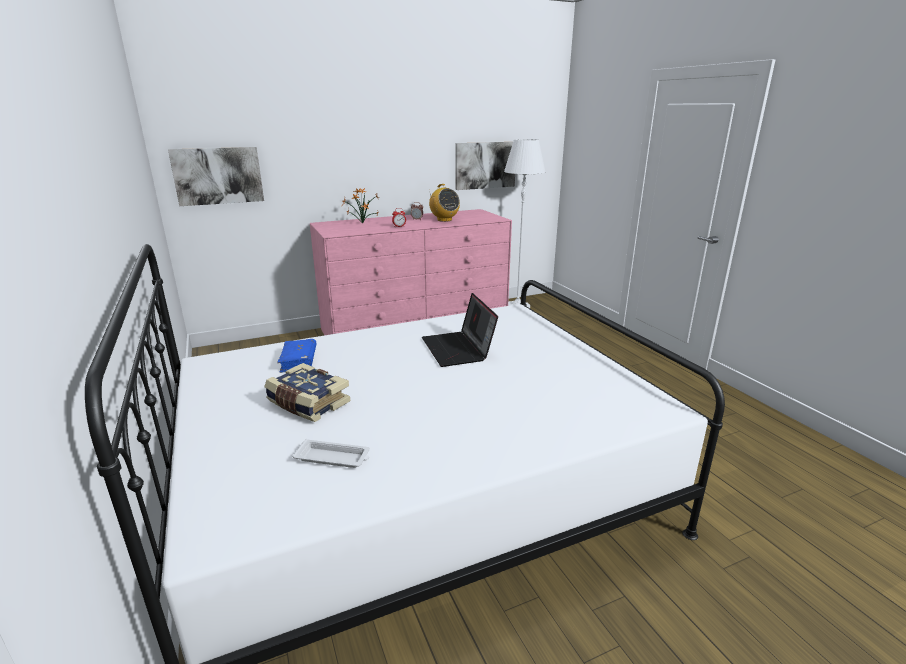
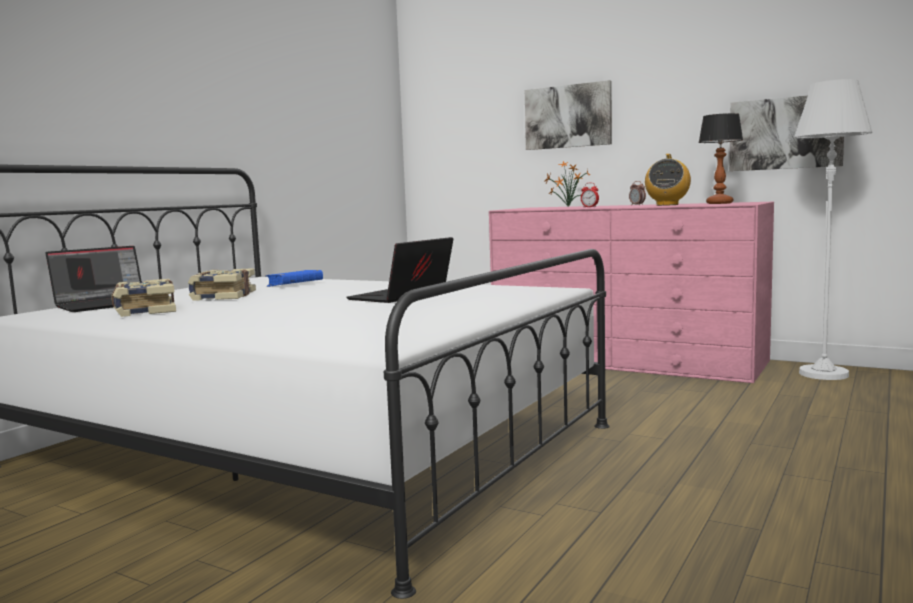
camera: 55 degrees right, 15 degrees down
(218, 176) = (450, 154): picture -> picture (568, 116)
(225, 470) = (108, 304): none -> laptop
(333, 458) = (144, 311): white tray -> book
(470, 216) = (719, 203): none -> table lamp

